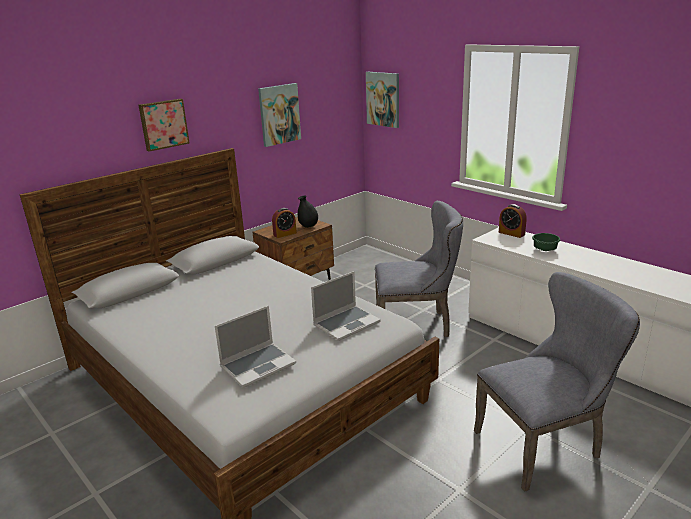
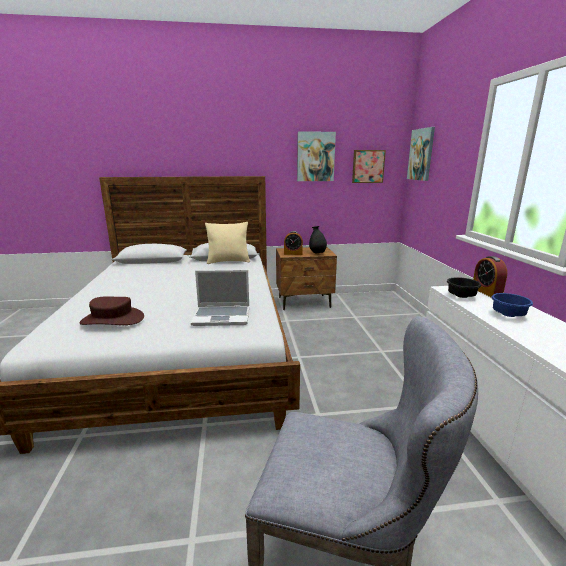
camera: 35 degrees right, 5 degrees down
(163, 124) = (210, 147): picture -> picture (368, 166)
(231, 265) = (228, 261): none -> beige pillow
(258, 365) = (113, 319): laptop -> brown hat
(417, 324) = (360, 360): grey chair -> none
(501, 243) = (460, 296): none -> black bowl
(545, 249) = (509, 315): green bowl -> blue bowl

